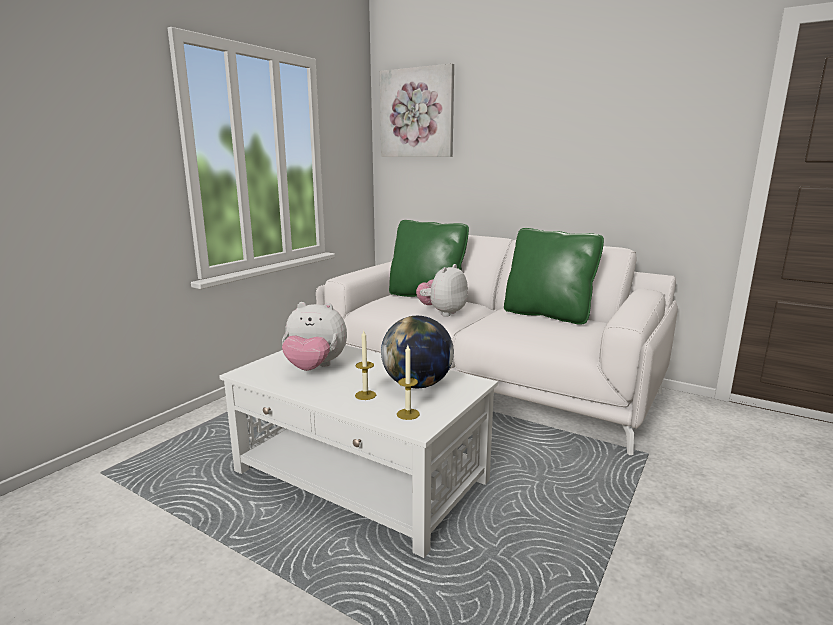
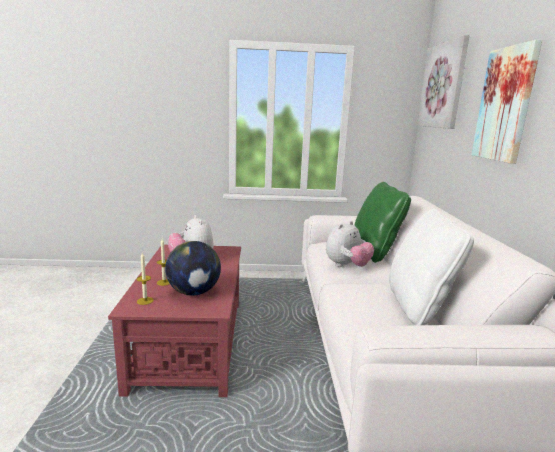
camera: 55 degrees right, 0 degrees up
(360, 477) = (190, 342): white coffee table -> red coffee table
(442, 313) = (347, 266): plush toy -> plush toy turned 135 degrees clockwise
(526, 131) = (505, 104): none -> picture
(548, 315) = (418, 306): green pillow -> white pillow

